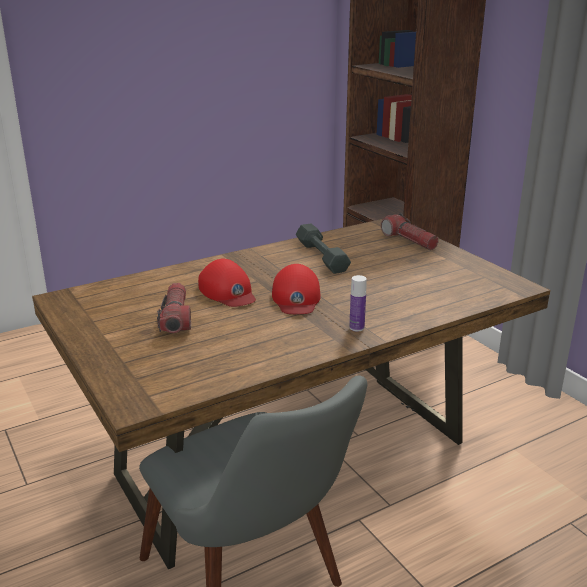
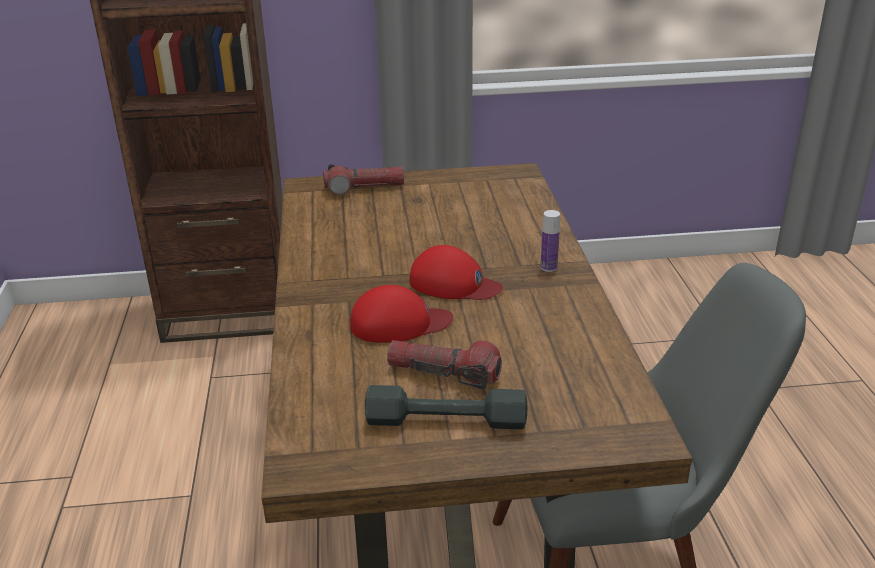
camera: 65 degrees left, 5 degrees up
(322, 256) = (355, 244): grey dumbbell -> grey dumbbell (446, 420)

